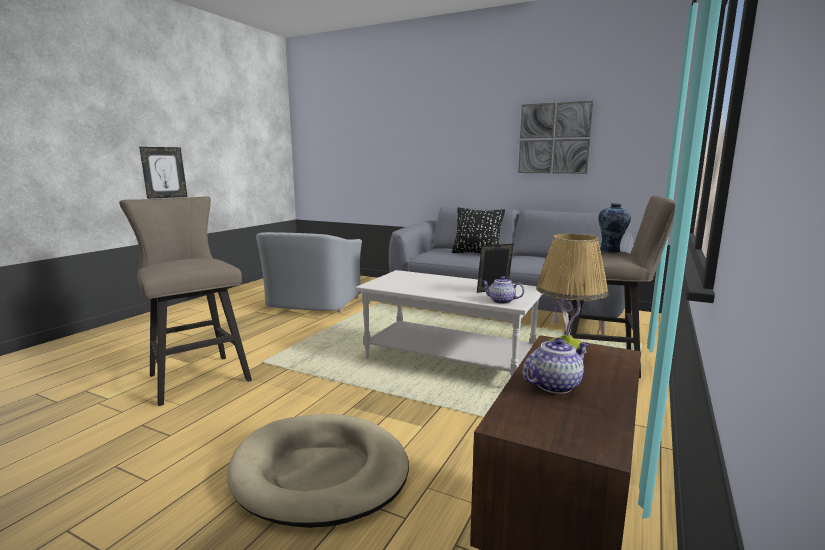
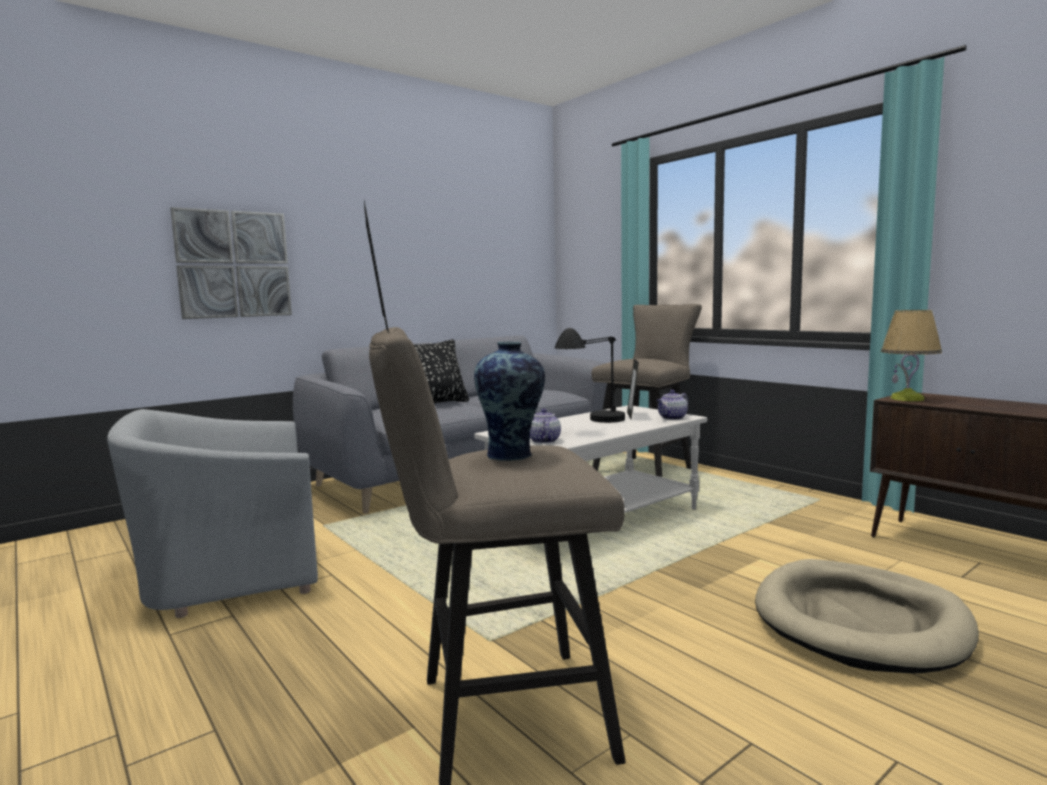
camera: 65 degrees left, 5 degrees down
(312, 304) = (230, 573): grey armchair -> grey armchair turned 120 degrees clockwise
(447, 286) = (593, 424): none -> black table lamp
(554, 138) = (445, 251): picture -> picture (234, 264)
(555, 385) = (988, 406): teapot -> teapot (543, 441)
(611, 251) = (647, 358): vase -> vase (512, 455)

